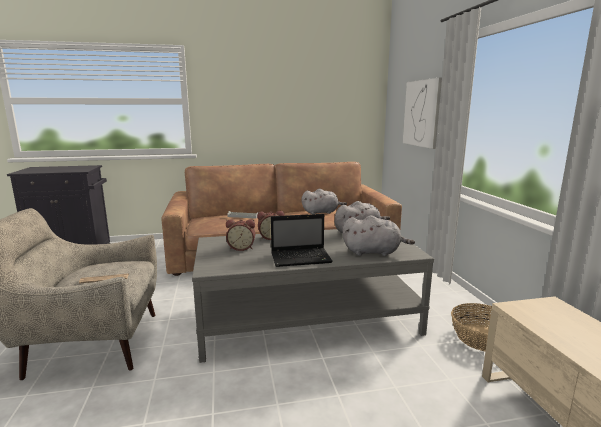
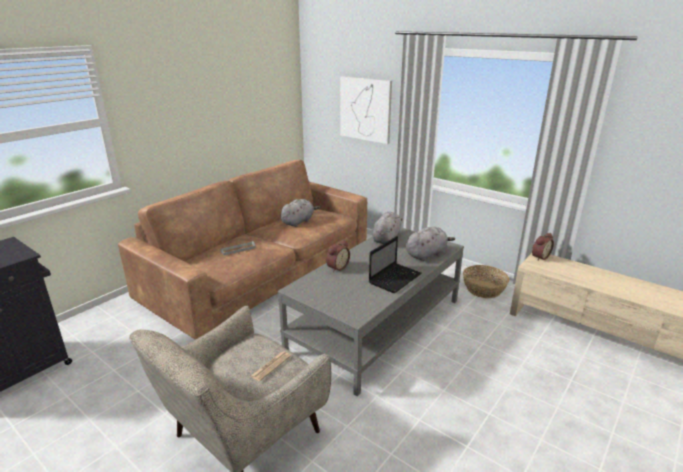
camera: 40 degrees left, 10 degrees up
(241, 248) = (336, 286): alarm clock -> alarm clock (539, 257)

